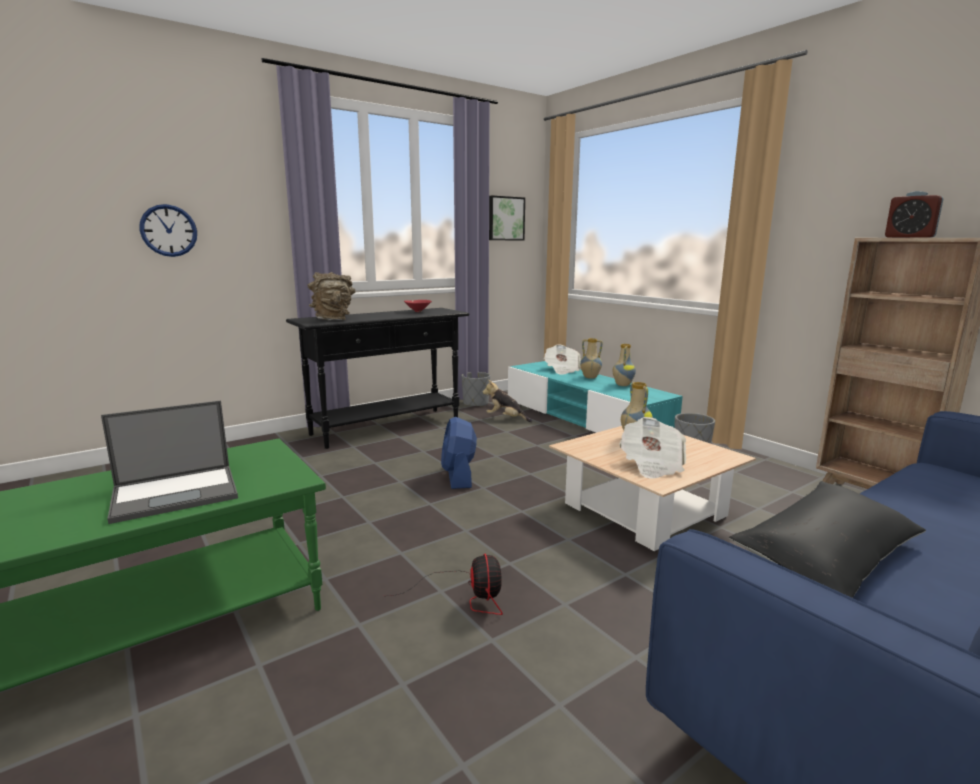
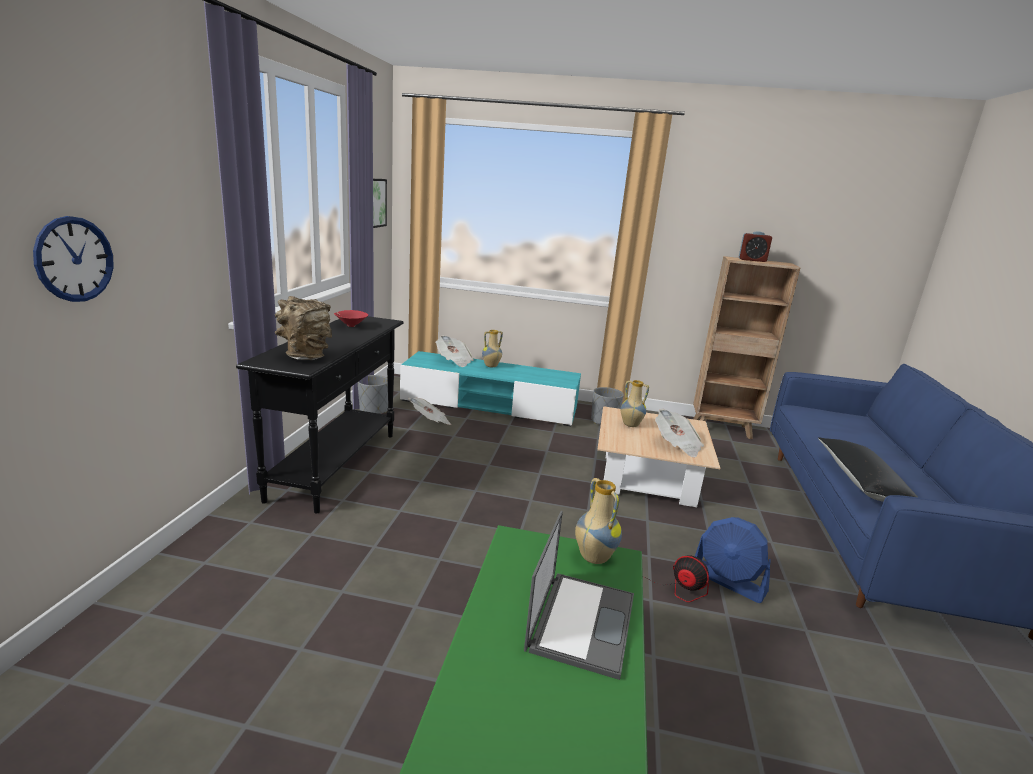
camera: 45 degrees left, 5 degrees up
(458, 476) = (495, 496): blue fan -> blue fan (728, 581)
(506, 418) = (430, 421): plush toy -> newspaper
(622, 385) = (527, 370): vase -> vase (593, 557)

